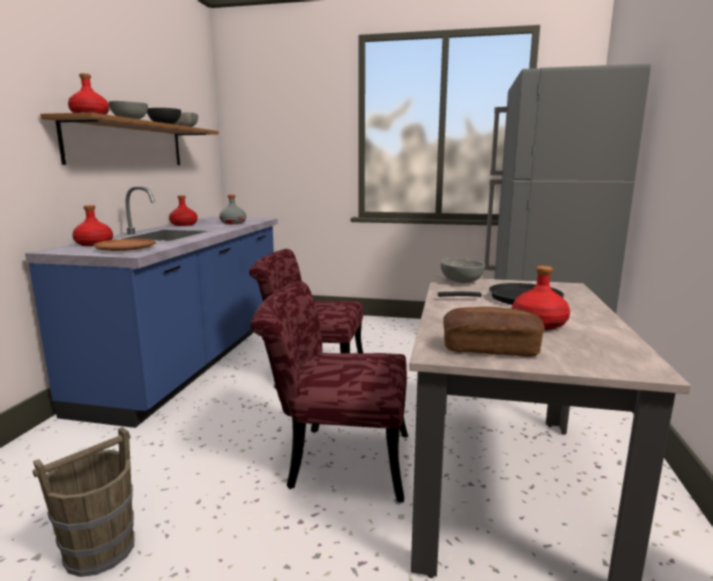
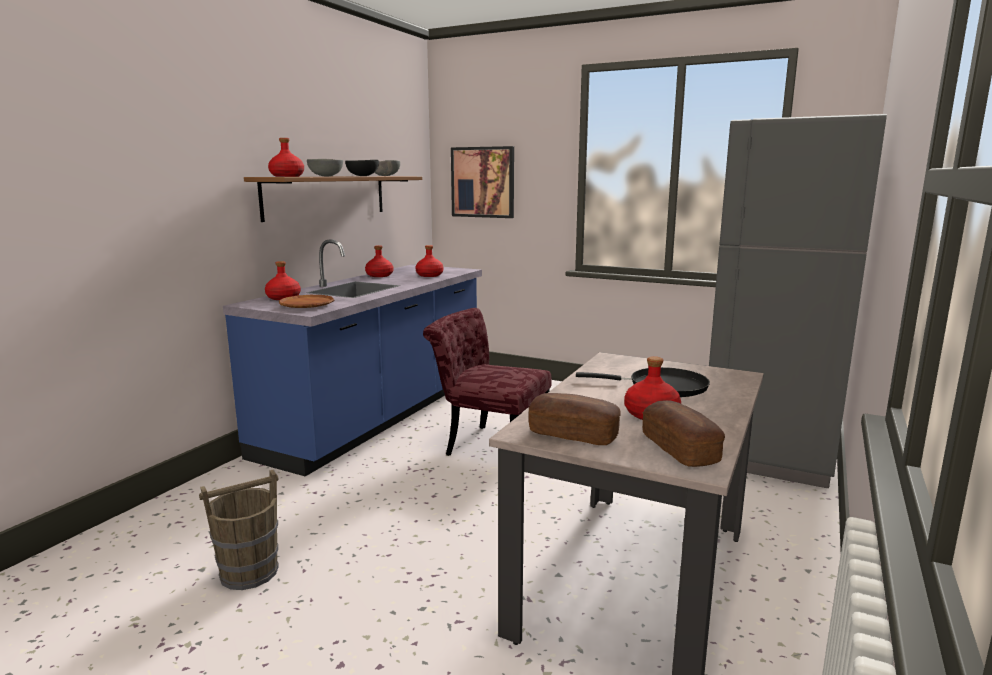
camera: 15 degrees right, 0 degrees up
(233, 223) = (430, 275): grey bottle -> red bottle
(270, 141) = (483, 182): none -> picture
(336, 460) = (476, 531): red chair -> none
(461, 282) = (624, 361): grey bowl -> none
(602, 352) = (679, 449): none -> bread

